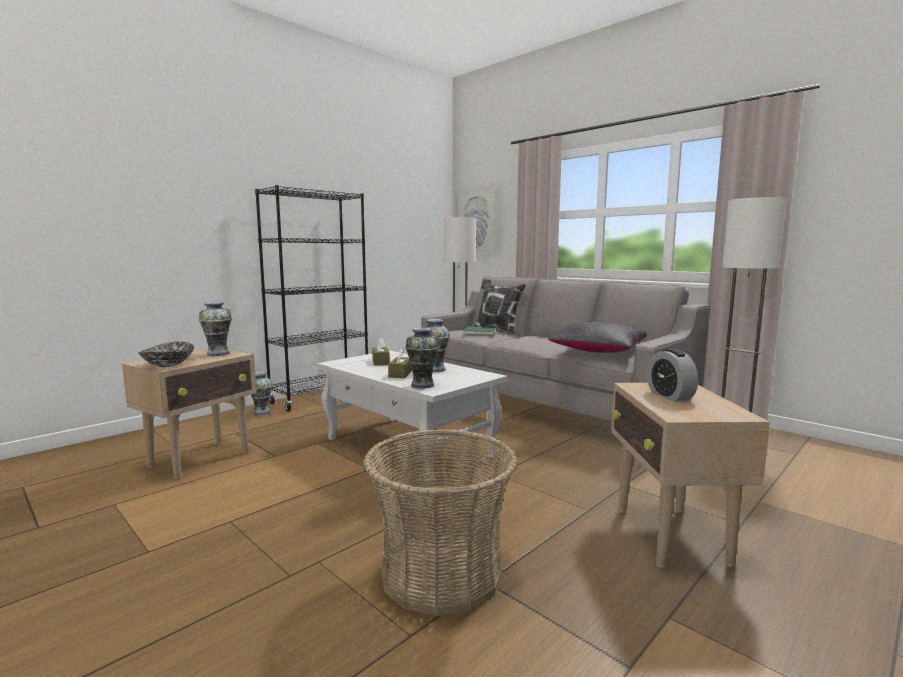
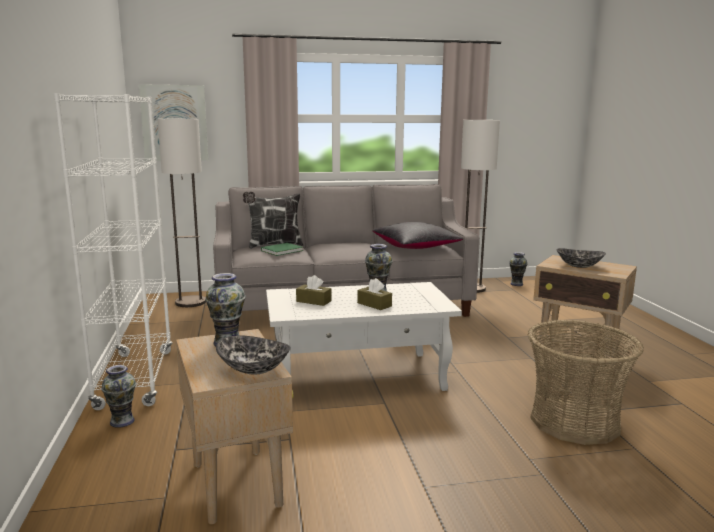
camera: 55 degrees left, 5 degrees up
(321, 397) = (135, 379): black bookcase -> white bookcase
(422, 385) = (425, 306): vase -> vase (517, 284)
(670, 396) = (579, 265): alarm clock -> bowl

